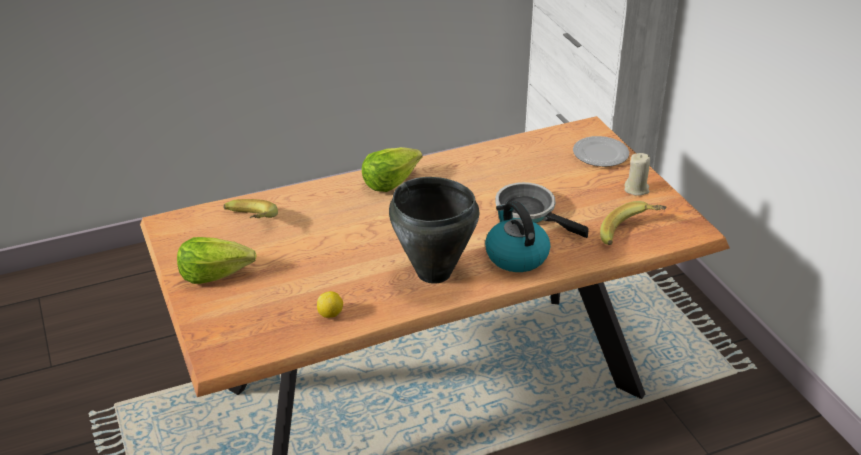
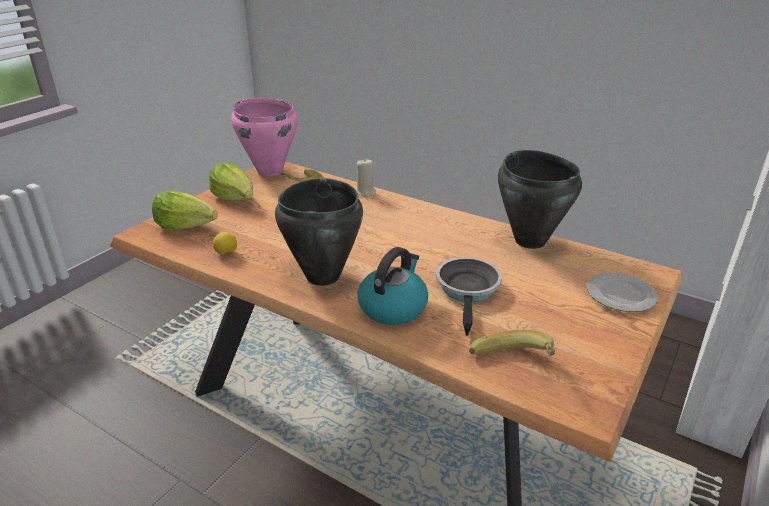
camera: 55 degrees right, 5 degrees down
(176, 229) = (270, 171): none -> pink cooking pot
(390, 181) = (420, 215): lettuce -> lettuce (186, 226)
(493, 151) = (530, 240): none -> black cooking pot
(636, 189) = (598, 339): beige candle -> beige candle (365, 192)

